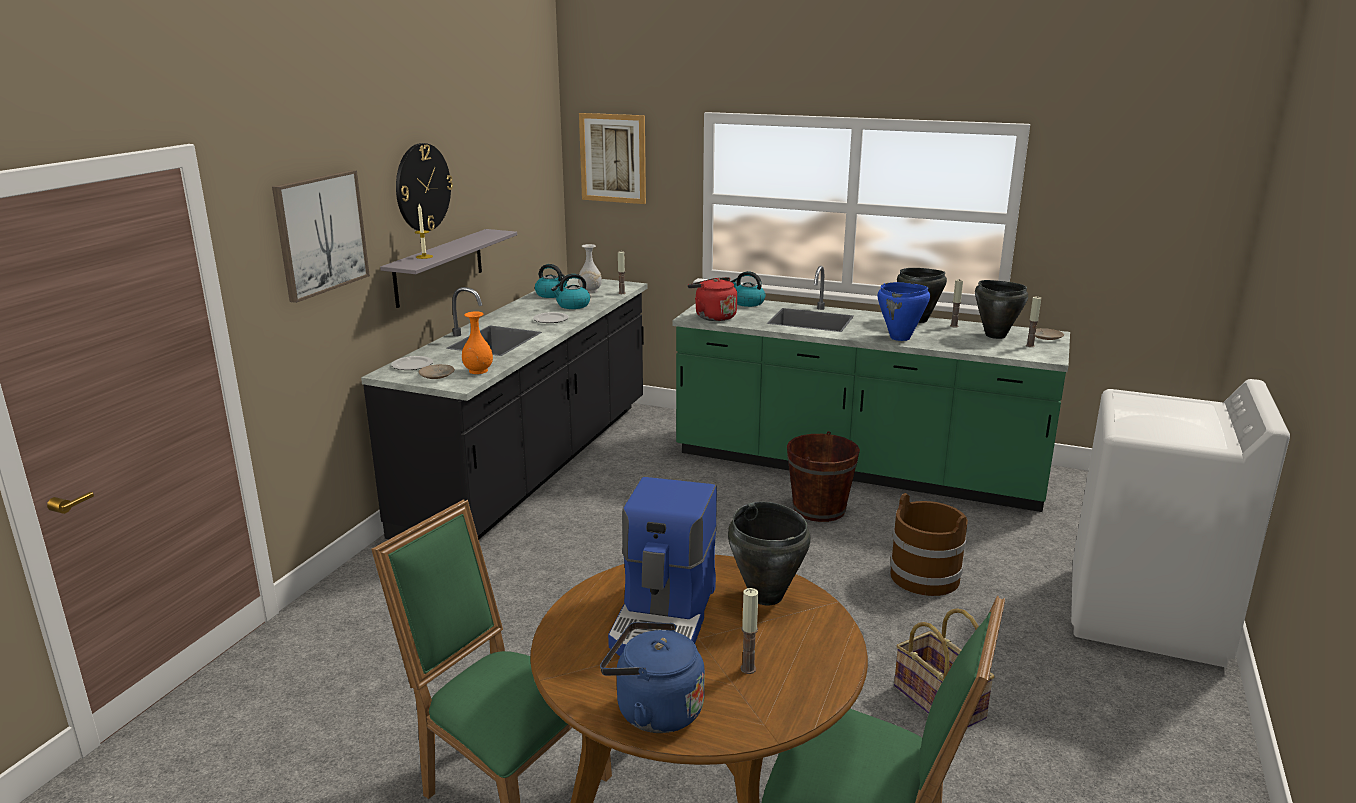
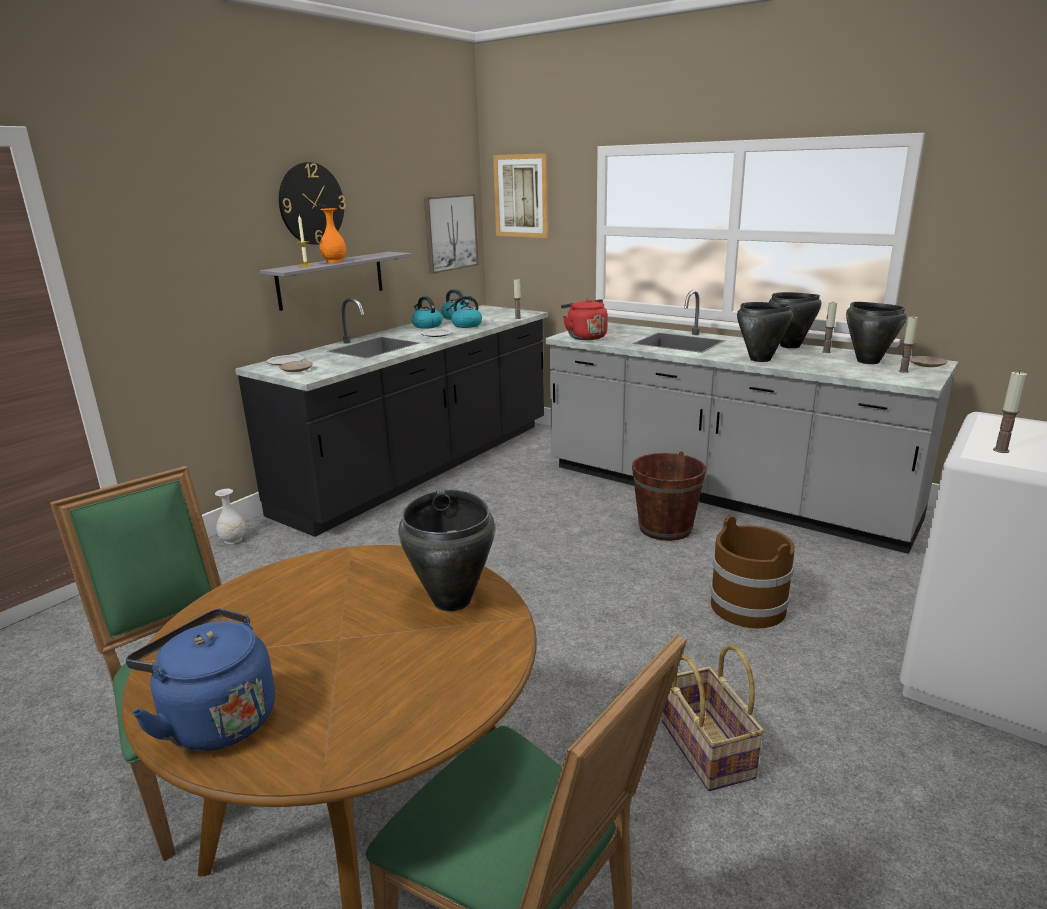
camera: 15 degrees right, 0 degrees up
(320, 234) = (186, 231): picture -> picture (450, 233)
(478, 371) = (335, 368): orange vase -> orange vase (334, 261)
(590, 291) = (491, 316): white vase -> white vase (233, 540)
(665, 618) = (324, 611): coffee machine -> none
(747, 303) = (626, 328): kettle -> kettle (427, 326)
(748, 669) = (364, 683): candle -> candle (1001, 450)
(856, 468) = (721, 494): green counter -> grey counter
(900, 338) = (760, 359): blue cooking pot -> black cooking pot

